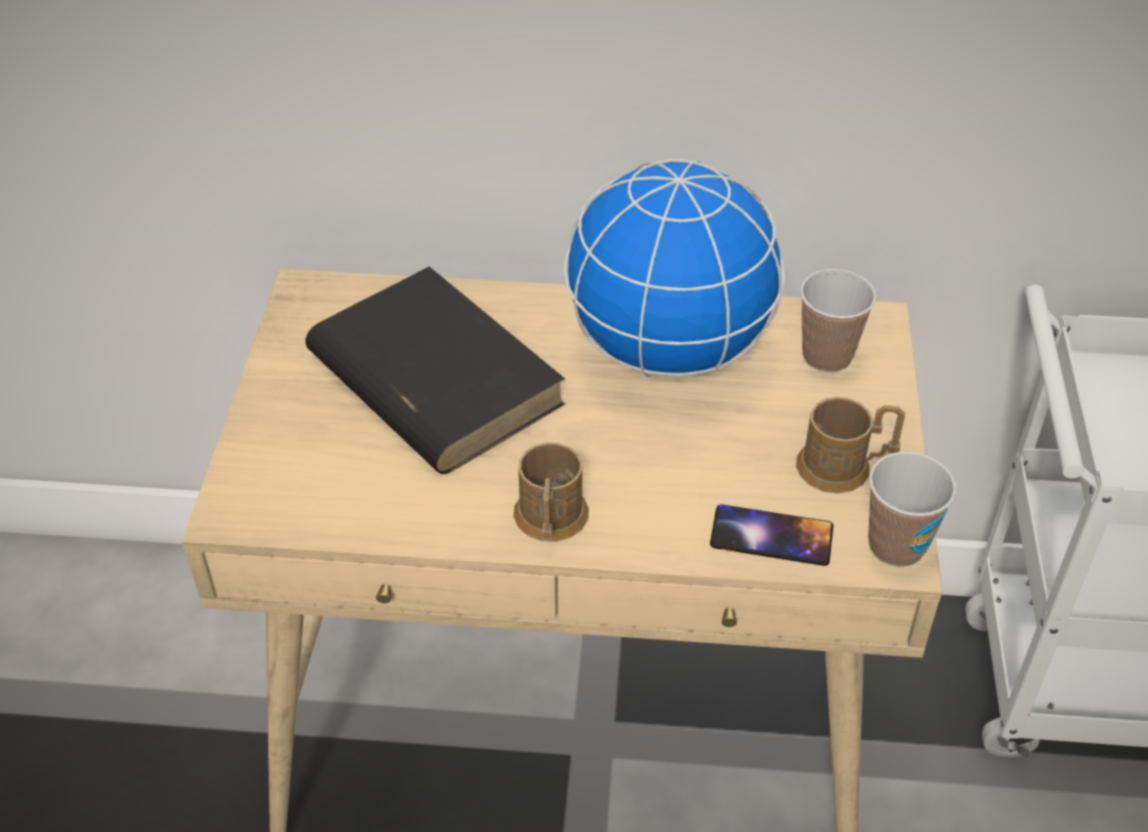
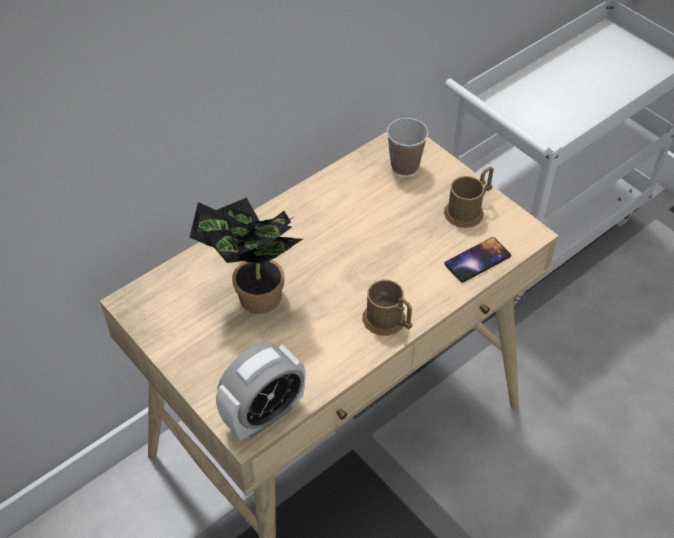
camera: 45 degrees left, 5 degrees up
(273, 510) = (264, 415): none -> alarm clock
(432, 378) = (253, 298): black book -> potted plant
(667, 350) = (338, 210): globe -> none
(896, 546) = (524, 229): cup -> none

